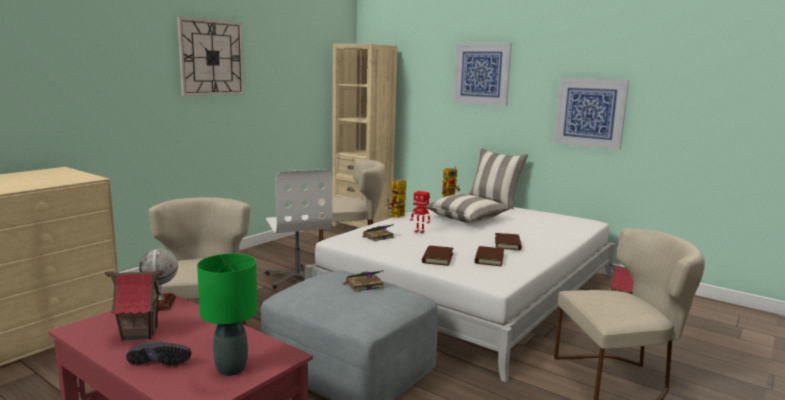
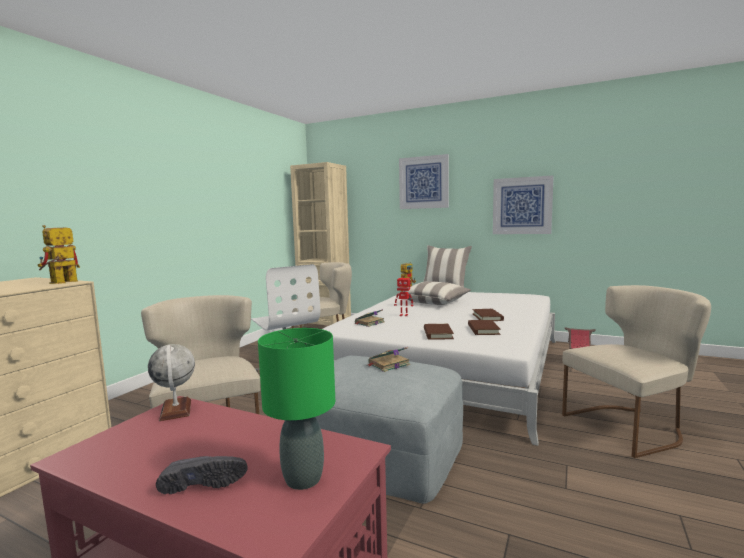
camera: 10 degrees left, 5 degrees down
(139, 333) = (160, 449): toy house -> none
(211, 58) = (186, 171): wall clock -> none
(396, 217) = (373, 306): toy robot -> toy robot (59, 283)

